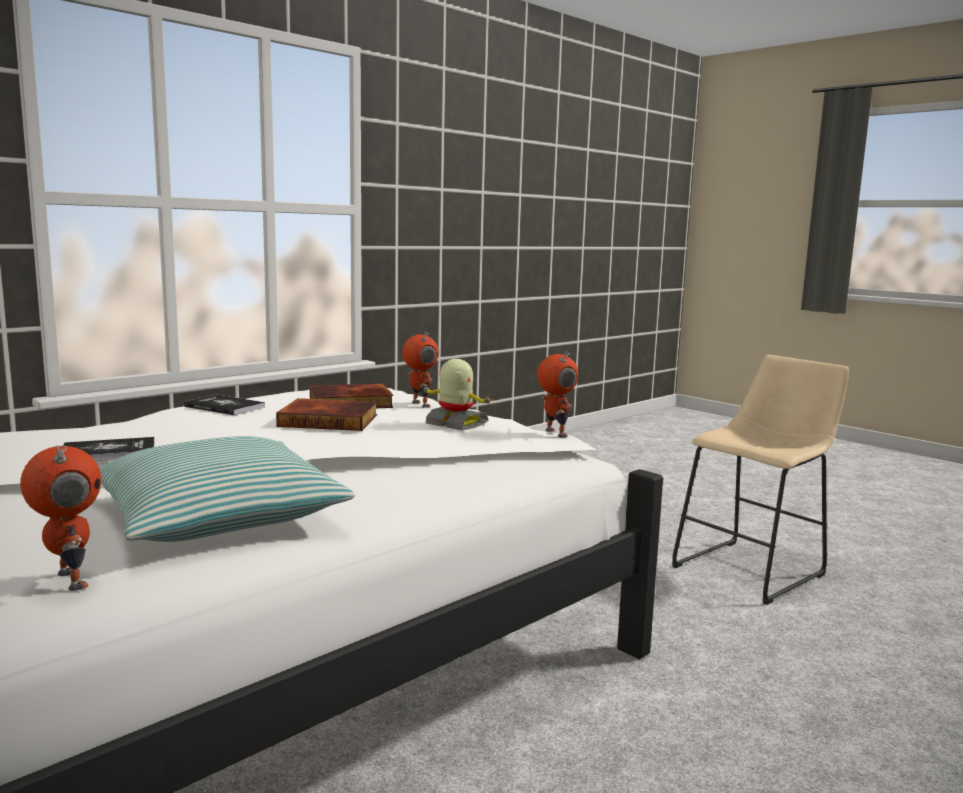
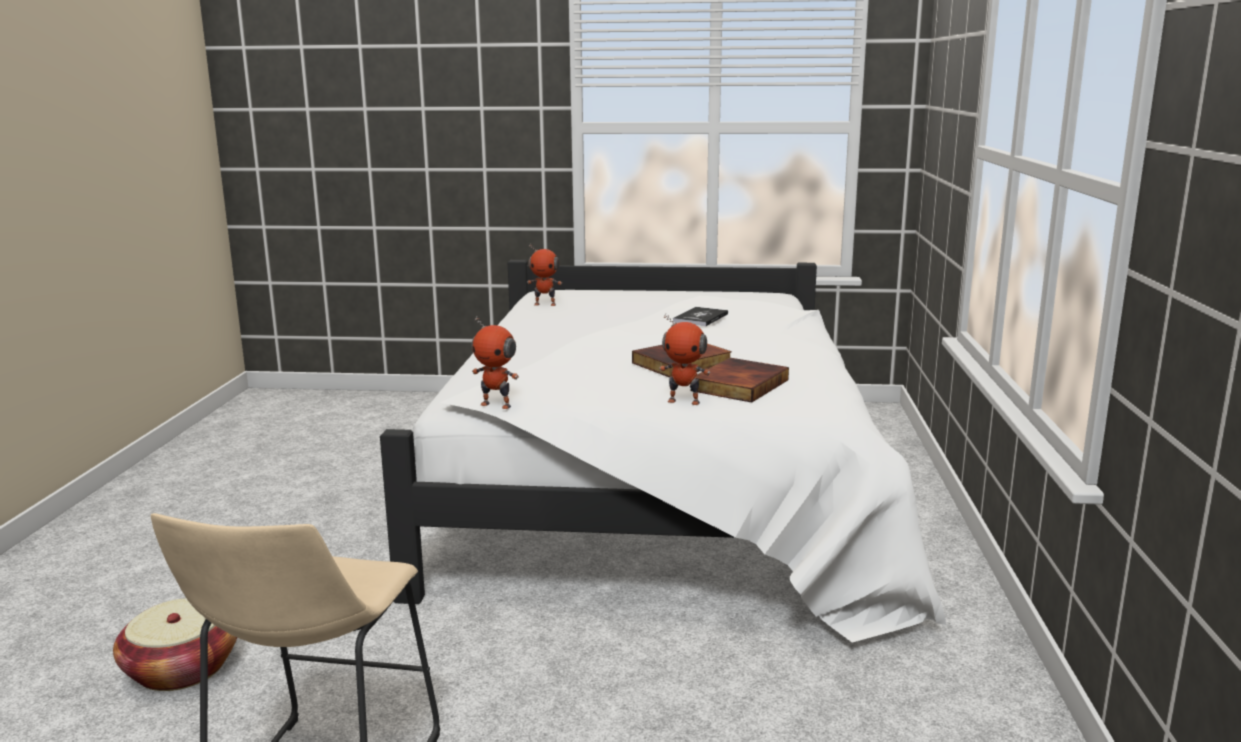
camera: 140 degrees right, 5 degrees up
(218, 515) = (564, 324): pillow -> none
(224, 407) = (791, 353): book -> none
(456, 424) = (591, 389): toy robot -> none
(864, 671) = (182, 669): none -> basket

